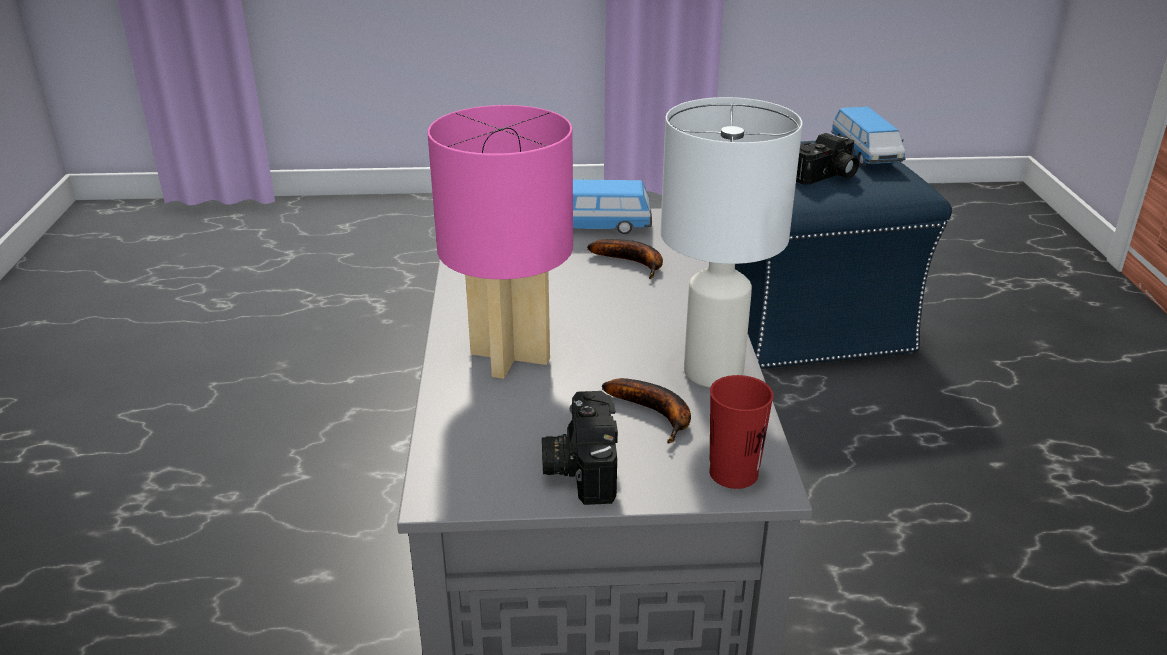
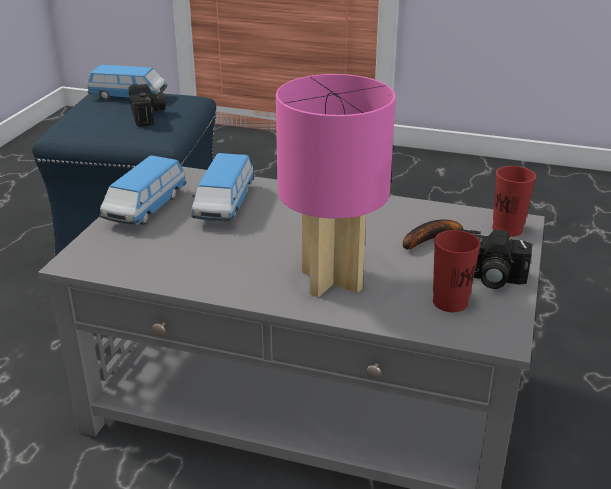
camera: 70 degrees left, 0 degrees up
(503, 445) = (450, 302): none -> red cup
(633, 263) = (224, 205): banana -> toy car
(715, 372) = (396, 210): white table lamp -> none

